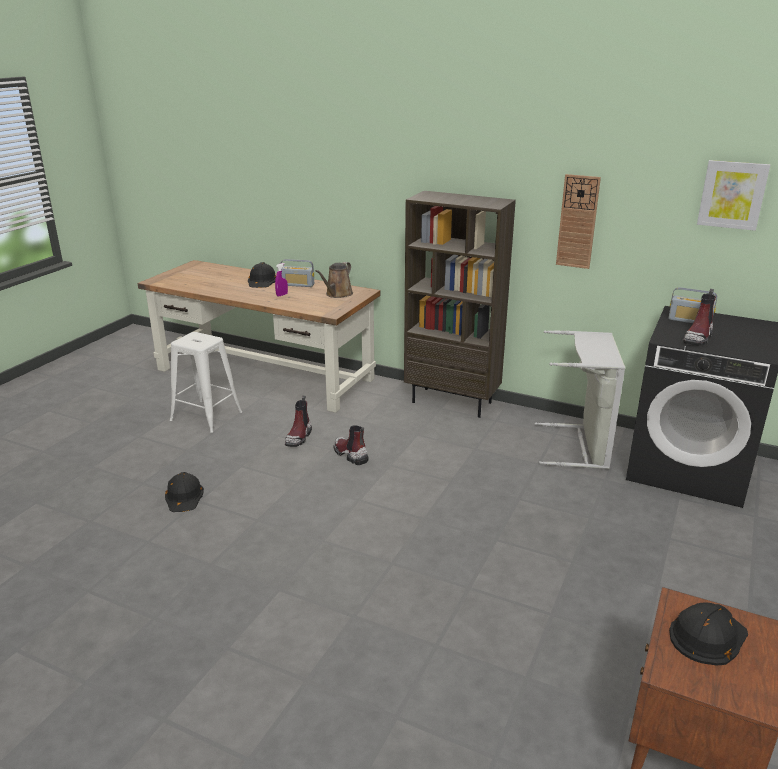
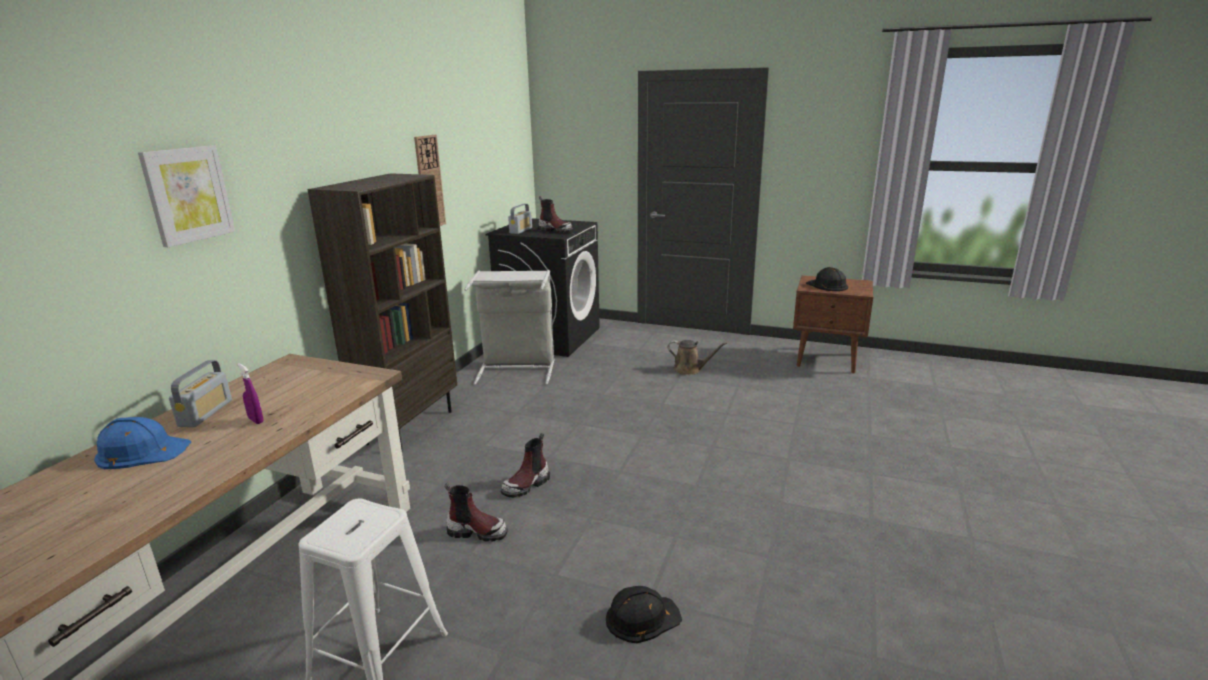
camera: 95 degrees left, 5 degrees down
(262, 281) = (142, 451): black hard hat -> blue hard hat
(337, 294) = (289, 378): brown watering can -> brown watering can (690, 370)
(732, 195) = (493, 133): picture -> picture (187, 194)

